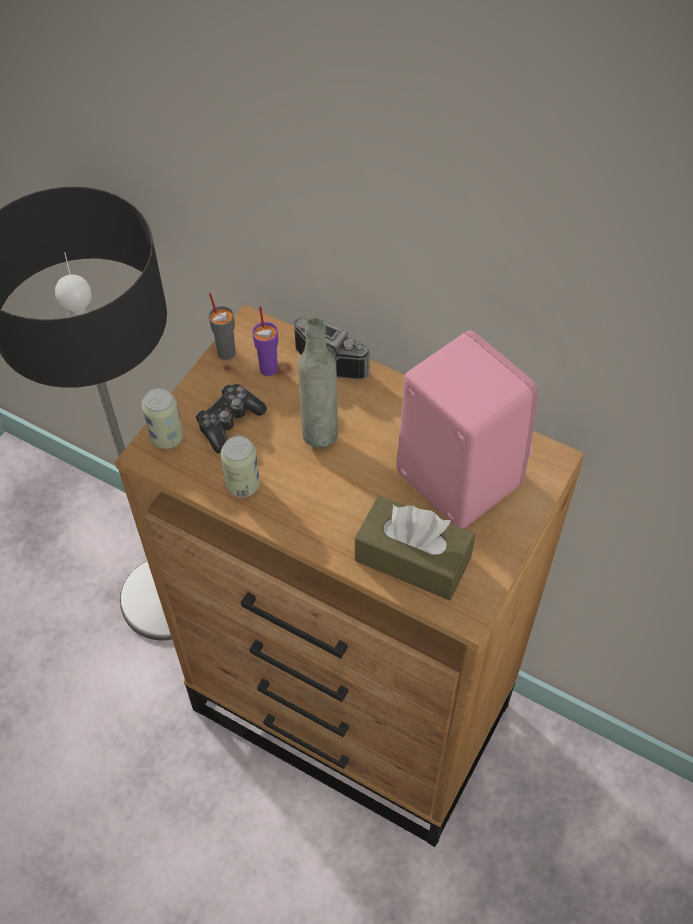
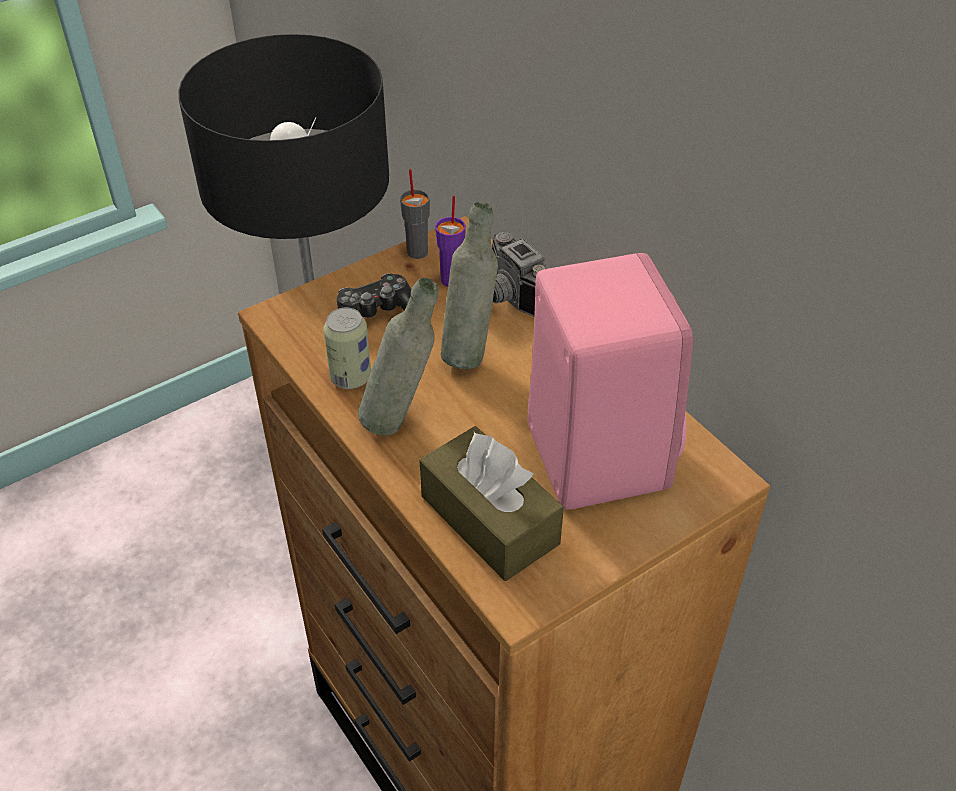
camera: 25 degrees right, 10 degrees down
(167, 437) = (304, 307): can -> none
(303, 505) = (401, 420): none -> grey bottle

